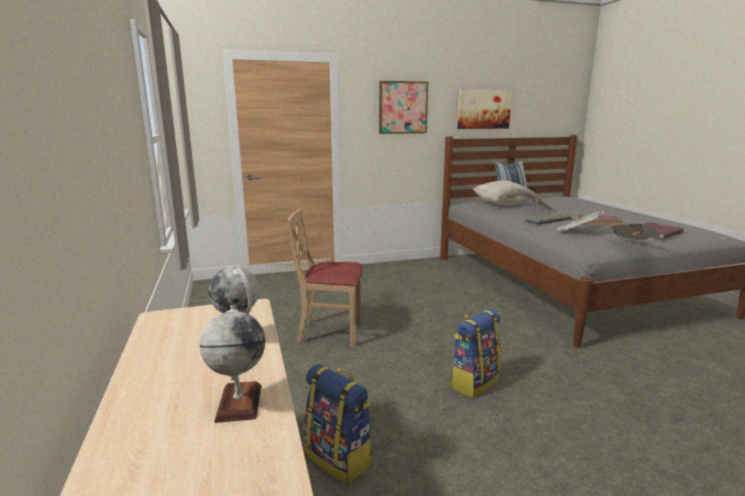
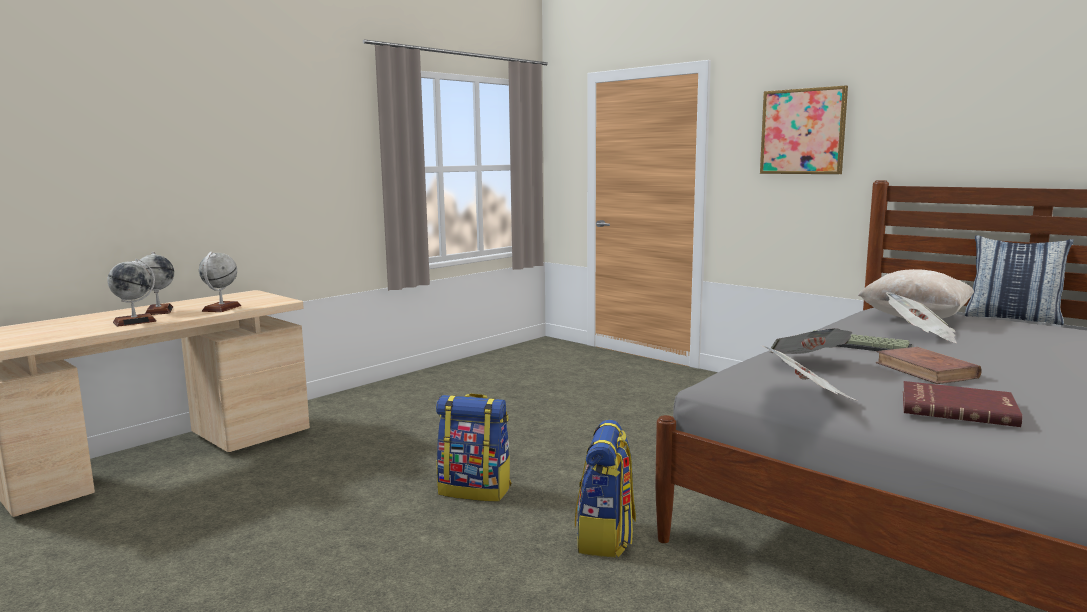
camera: 60 degrees right, 5 degrees down
(180, 381) = (159, 311): none -> globe
(330, 332) = (509, 407): beige chair -> none
(339, 458) = (296, 461): backpack -> backpack (606, 538)
(483, 109) = (972, 129): picture -> none

